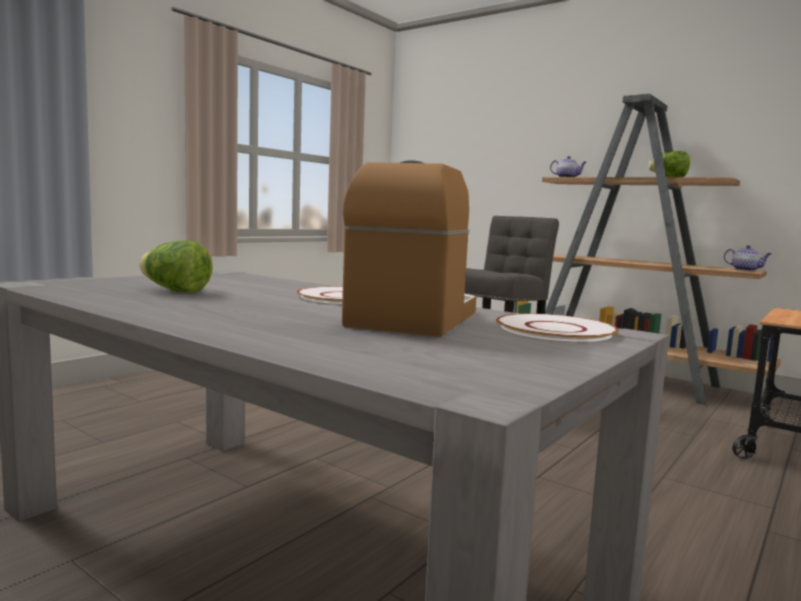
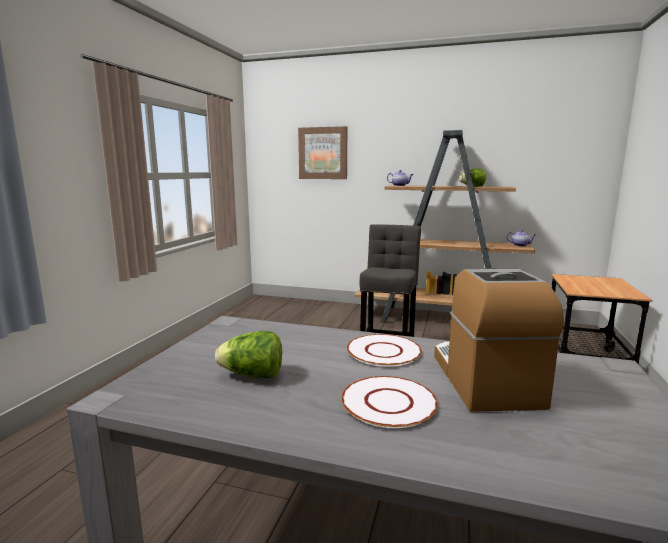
camera: 20 degrees left, 5 degrees up
(480, 140) = (323, 153): none -> picture
(556, 330) = (581, 373): white plate -> white plate (389, 402)

